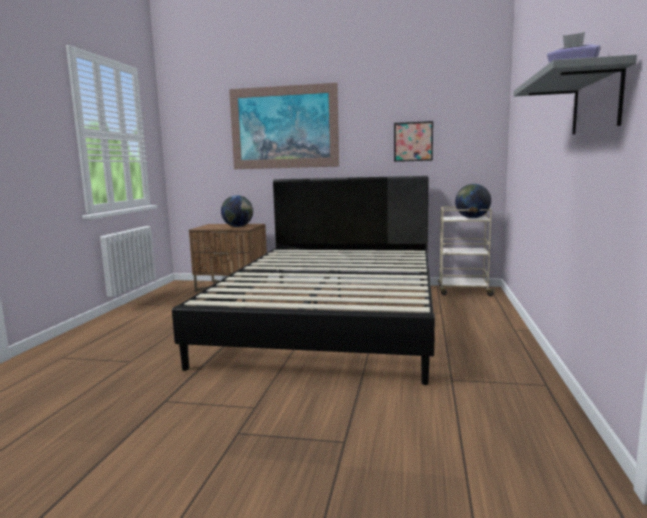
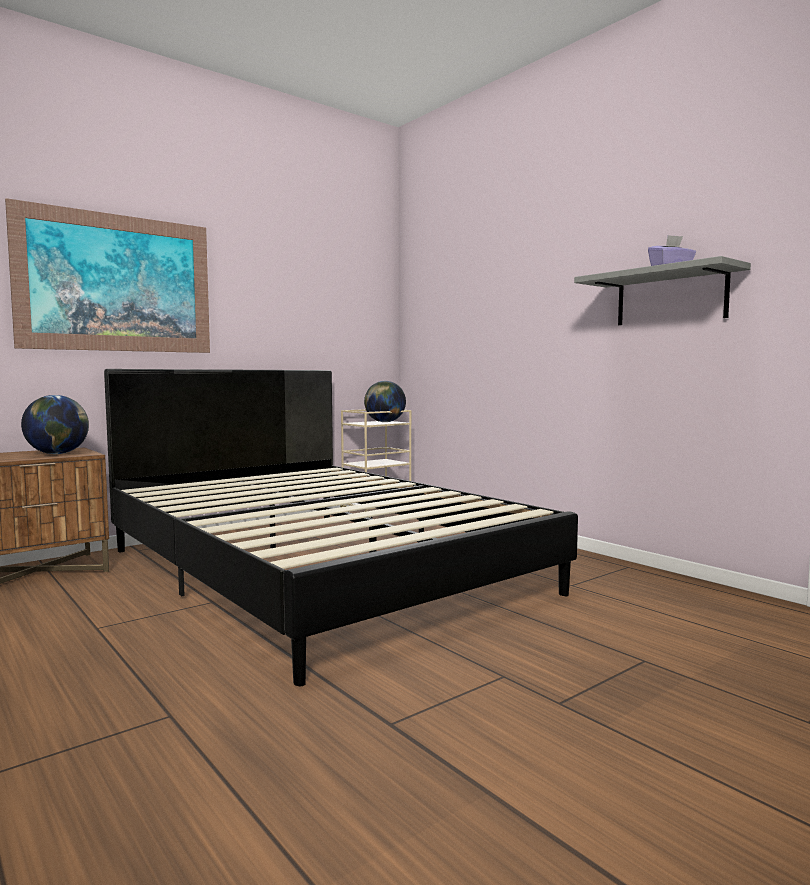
camera: 50 degrees left, 5 degrees down
(413, 141) = (305, 325): picture -> none

